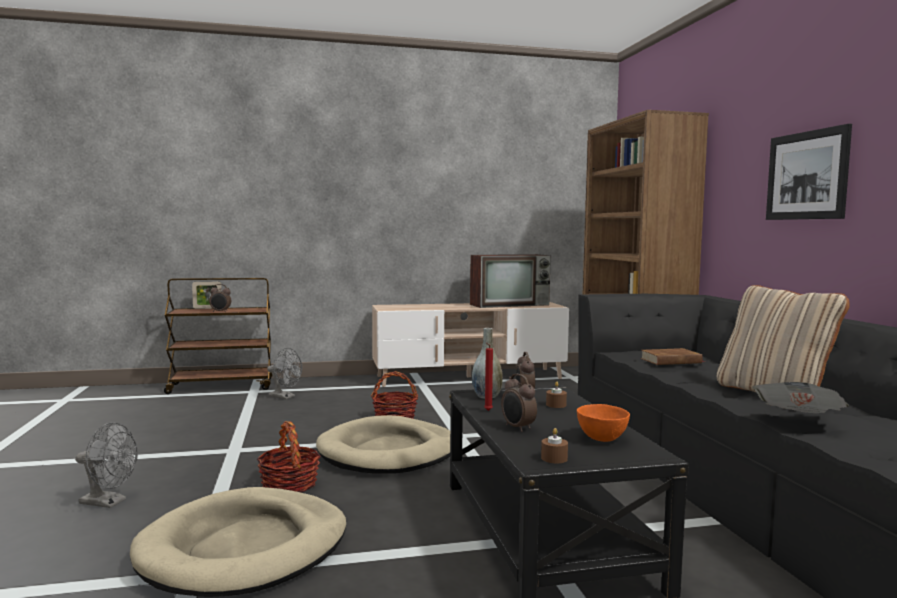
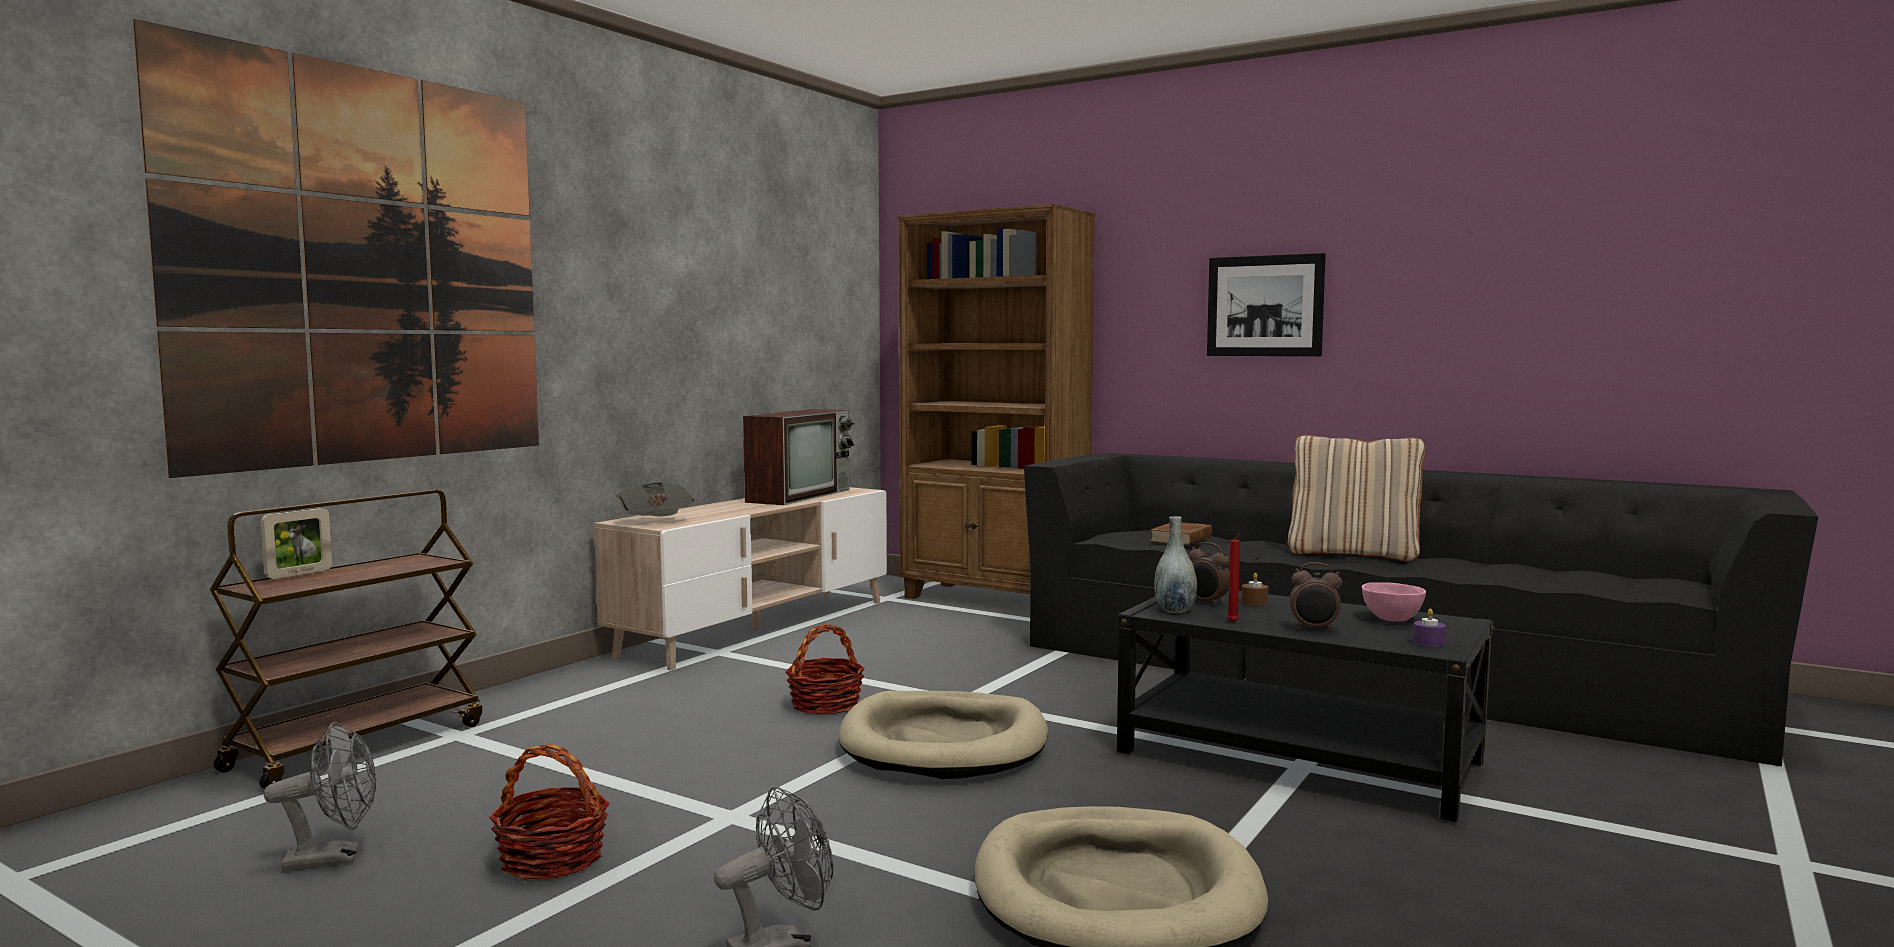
camera: 45 degrees left, 0 degrees up
(220, 312) = (368, 575): alarm clock -> none
(253, 176) = (367, 266): none -> picture
(285, 397) = (554, 726): grey fan -> grey fan (334, 858)
(289, 485) = (950, 820): basket -> basket (552, 859)
(554, 458) = (1428, 643): brown candle -> purple candle
(601, 438) = (1391, 619): orange bowl -> pink bowl
(798, 421) = (1445, 570): newspaper -> newspaper (657, 521)

